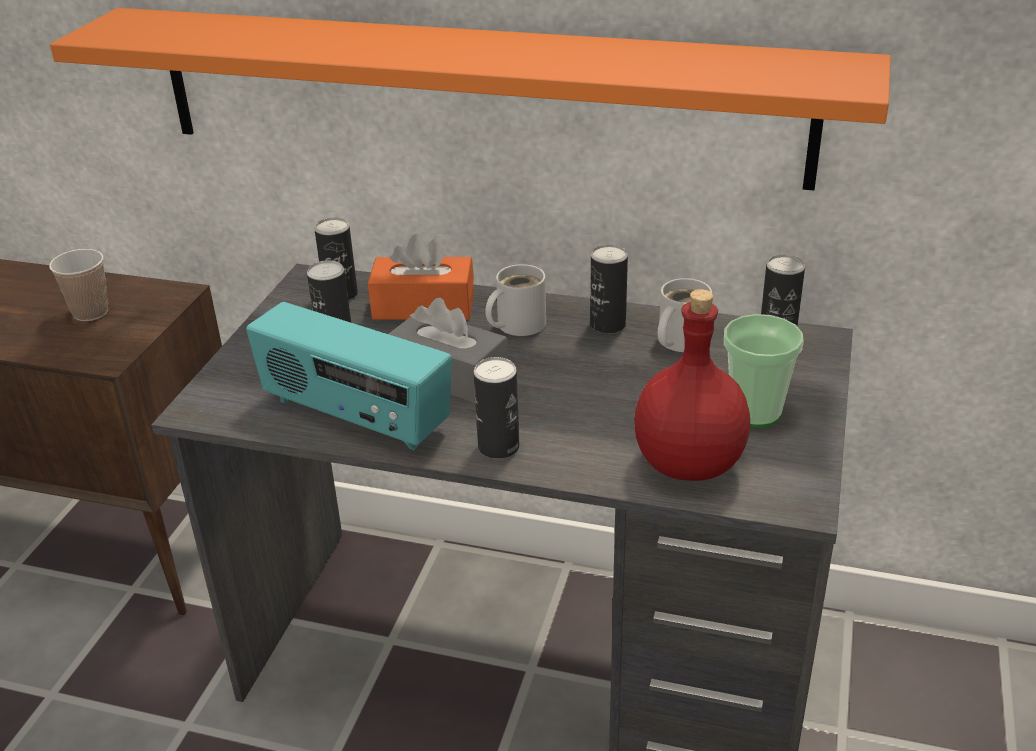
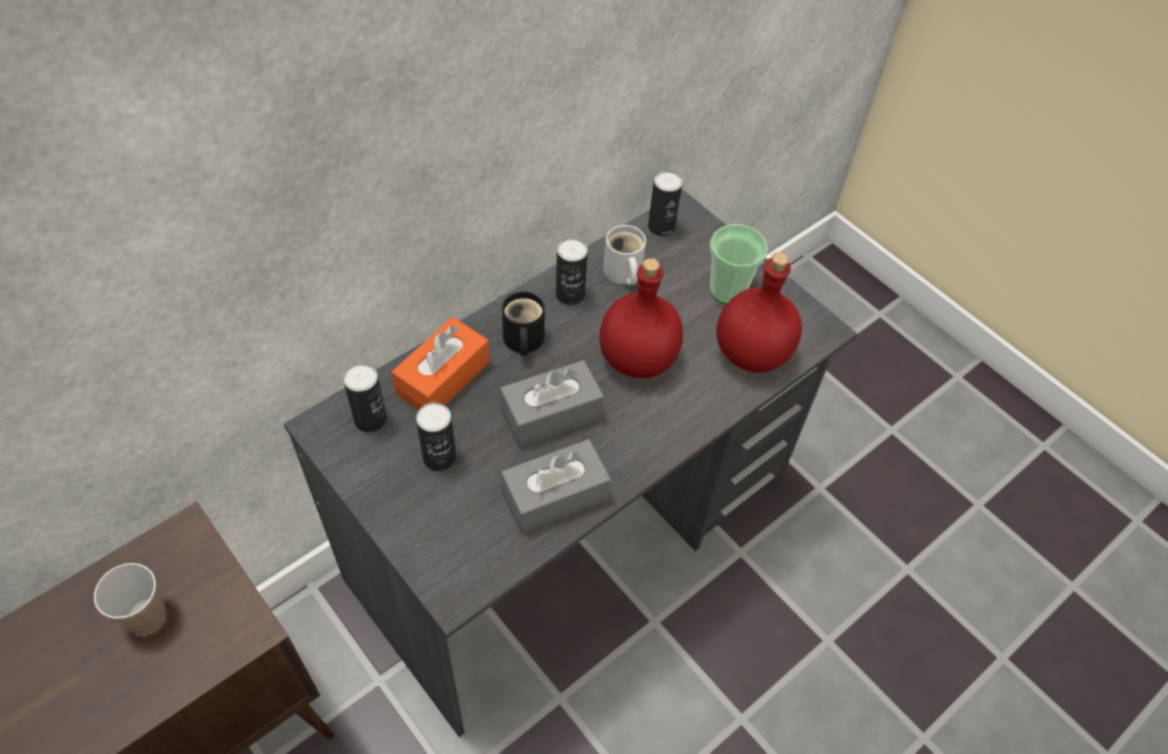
camera: 60 degrees left, 20 degrees up
(354, 417) = (555, 496): radio -> grey tissue box
(474, 95) = (419, 195): orange shelf -> none
(498, 447) = (659, 434): can -> none
(516, 324) = (522, 340): white mug -> black mug
(578, 394) = (636, 359): none -> red bottle

